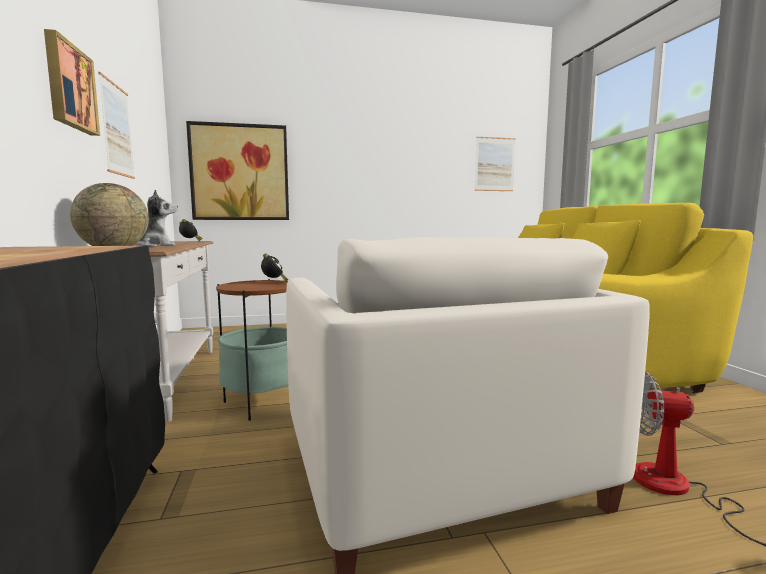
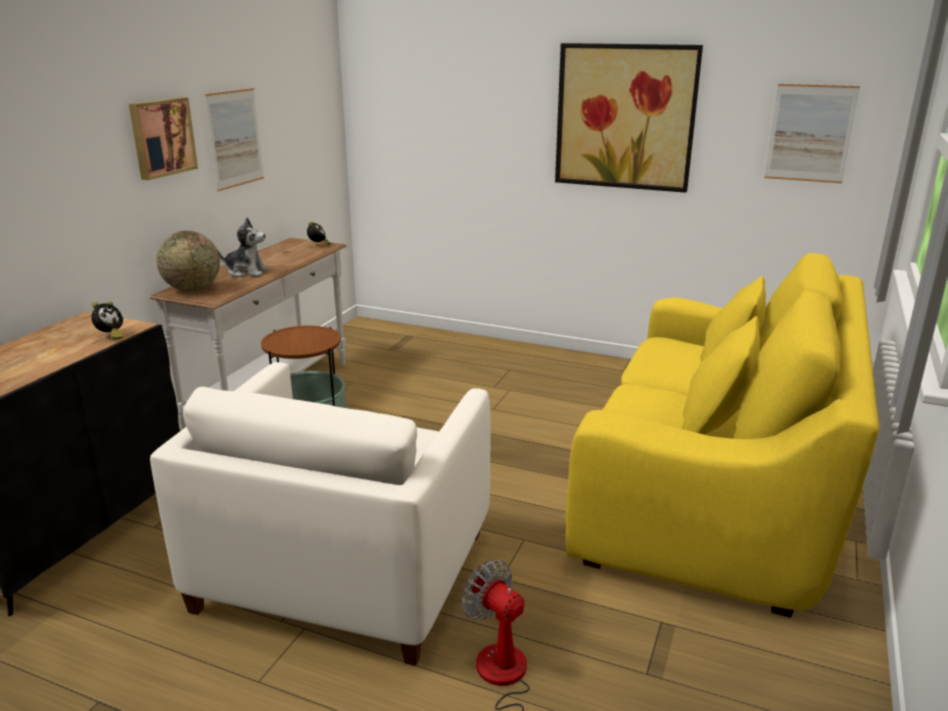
camera: 35 degrees right, 15 degrees up
(240, 172) = (418, 135): picture -> picture (625, 117)
(274, 281) = (324, 335): alarm clock -> alarm clock (110, 336)

